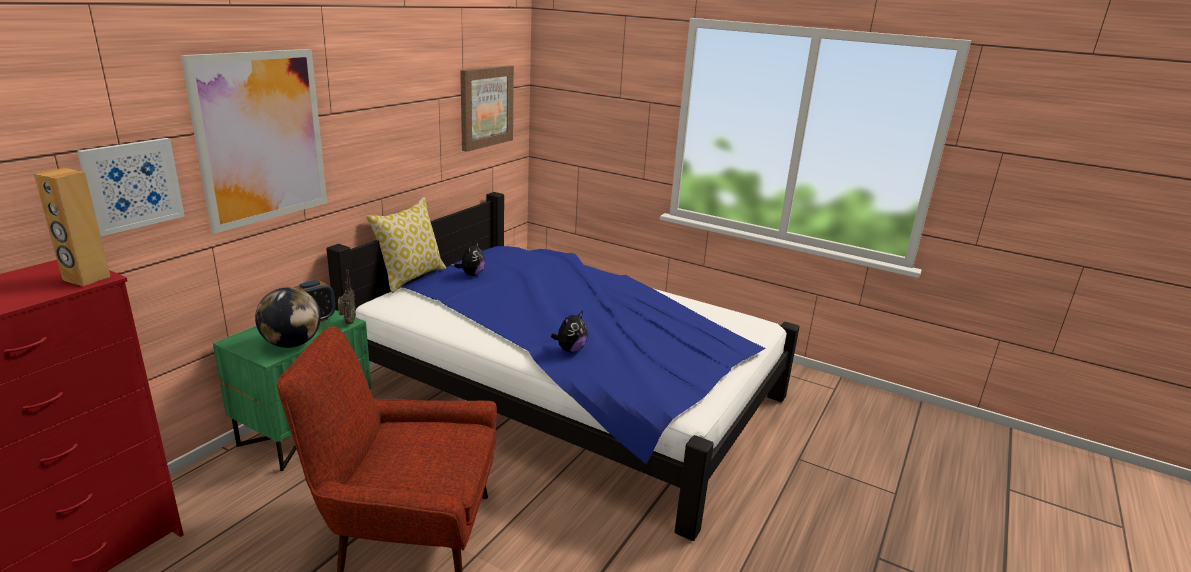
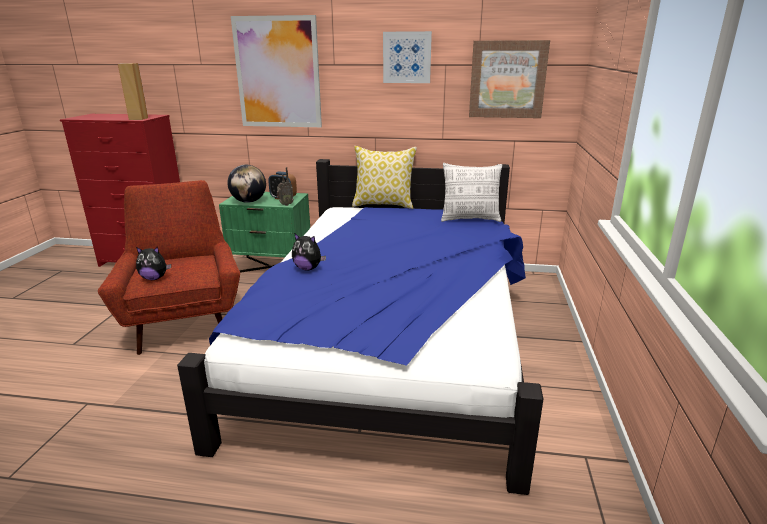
camera: 70 degrees right, 0 degrees up
(132, 185) = (204, 87): picture -> picture (407, 57)
(472, 274) = (411, 216): plush toy -> plush toy (154, 278)
(513, 256) = (470, 219): none -> pillow

